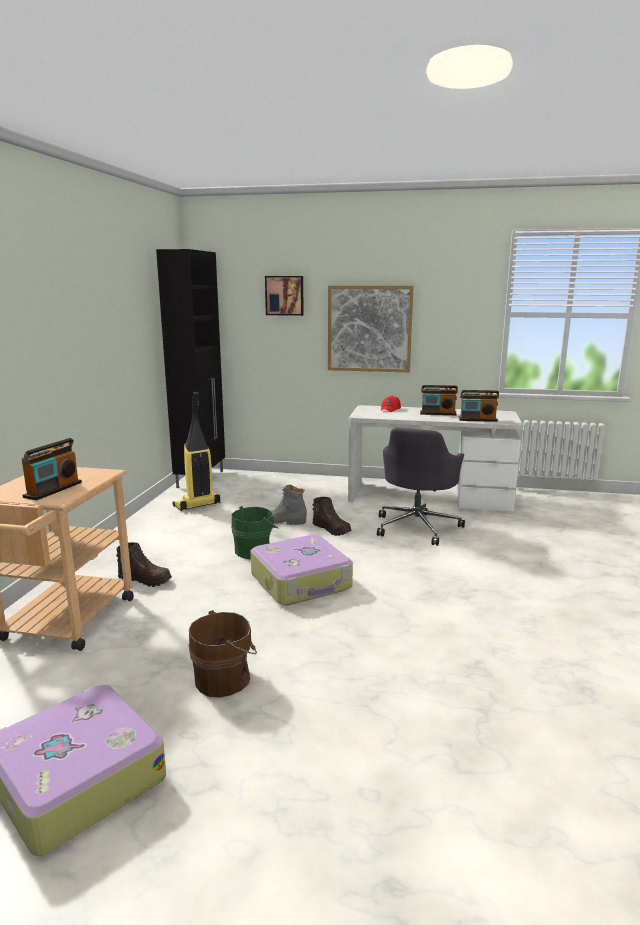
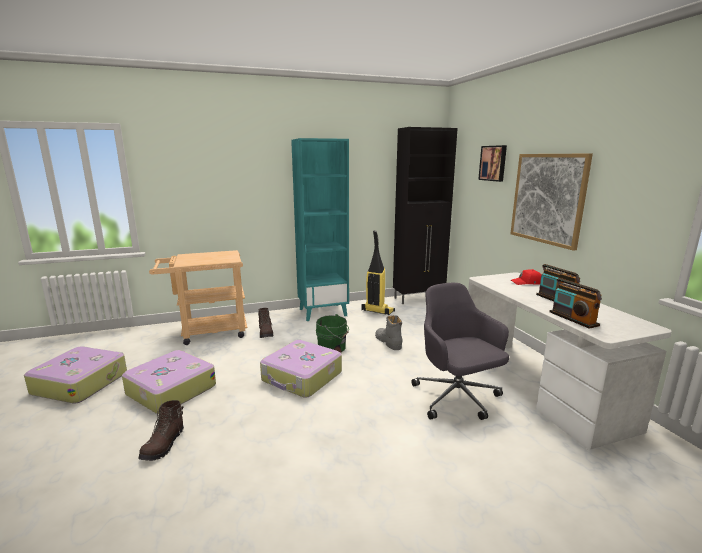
camera: 60 degrees right, 0 degrees up
(53, 490) = (197, 259): radio -> none
(143, 532) = (323, 312): none -> turquoise bookcase
(225, 678) = (170, 390): brown bucket -> suitcase
(332, 530) = (398, 363): brown boot -> brown boot (164, 445)
(417, 527) = (457, 398): grey office chair -> grey office chair turned 75 degrees clockwise

